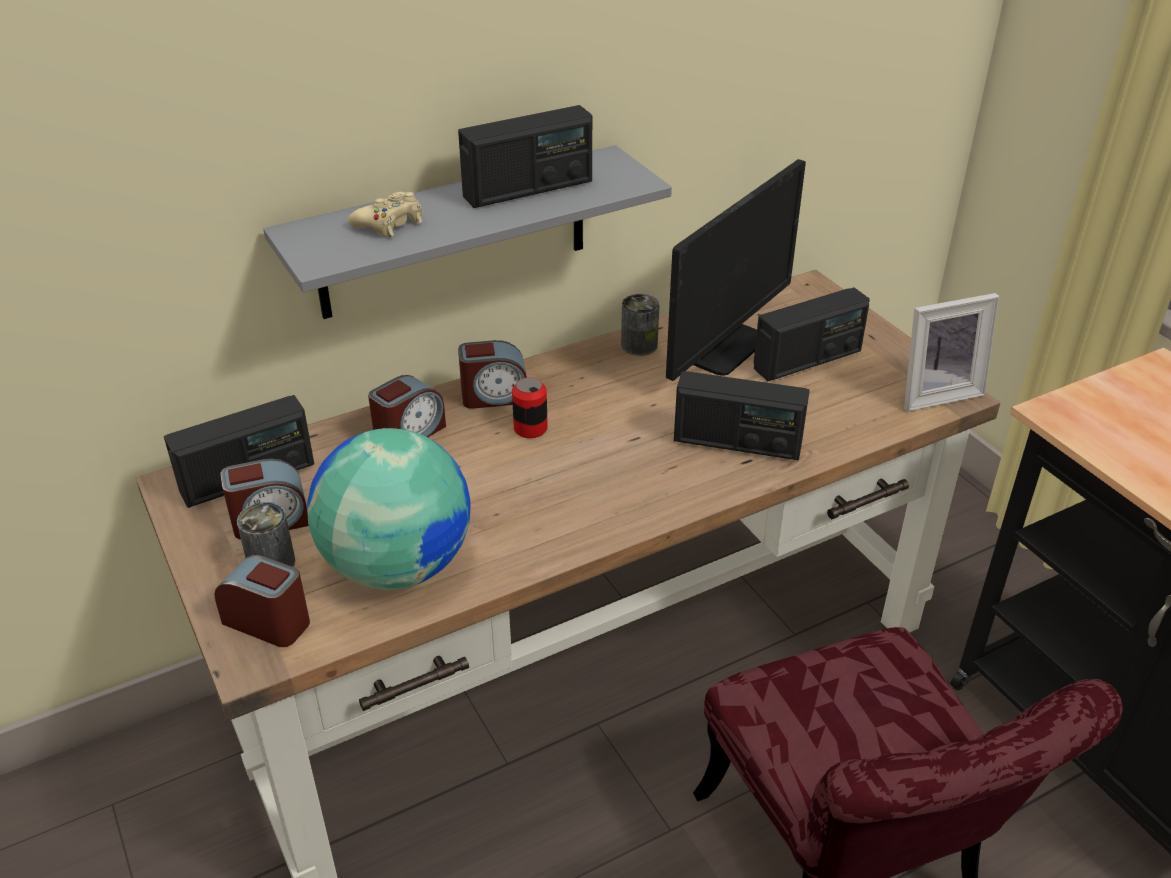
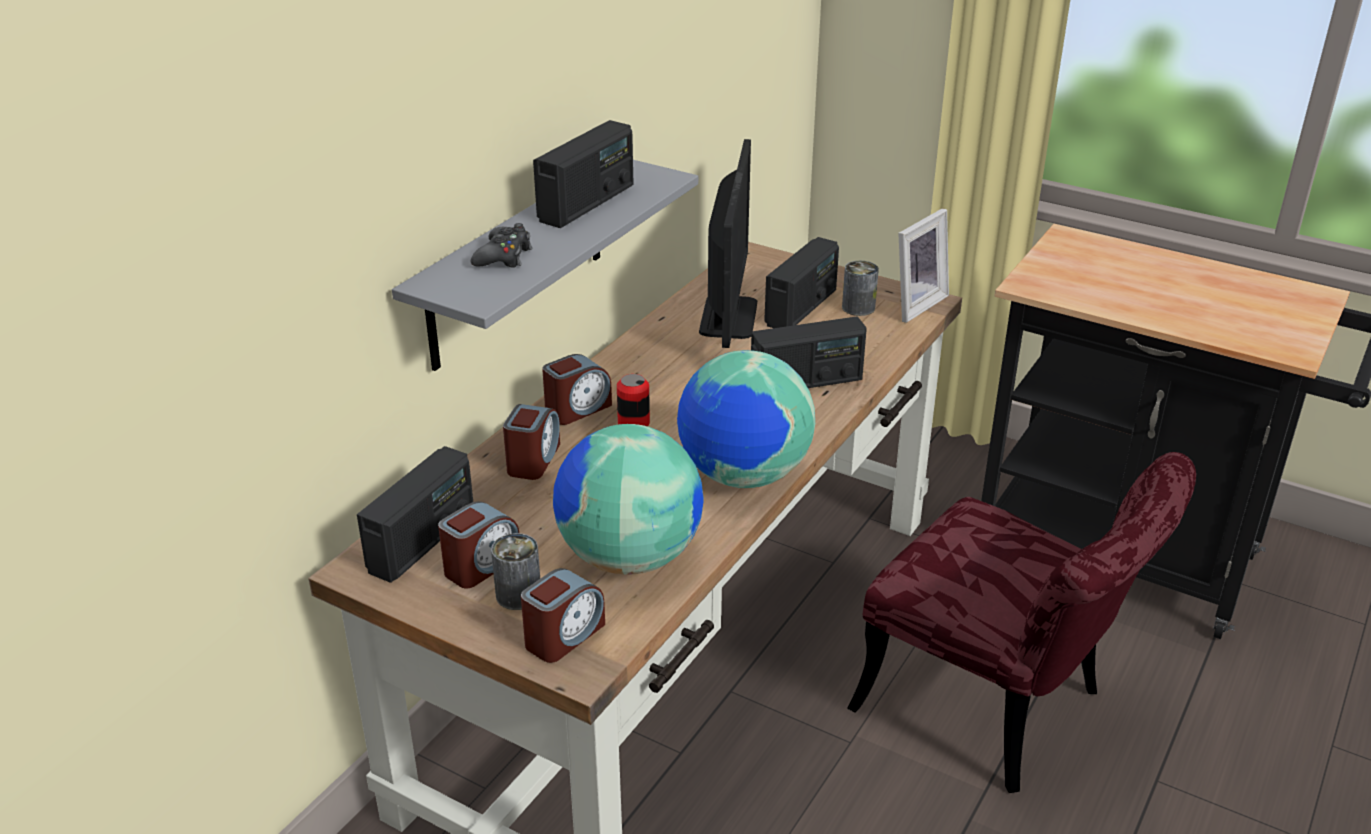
camera: 30 degrees left, 5 degrees down
(268, 621) = (564, 636): alarm clock -> alarm clock turned 135 degrees clockwise
(390, 223) = (503, 256): beige game controller -> black game controller
(580, 522) = (743, 475): none -> globe
(639, 345) = (659, 335): can -> can (858, 307)

